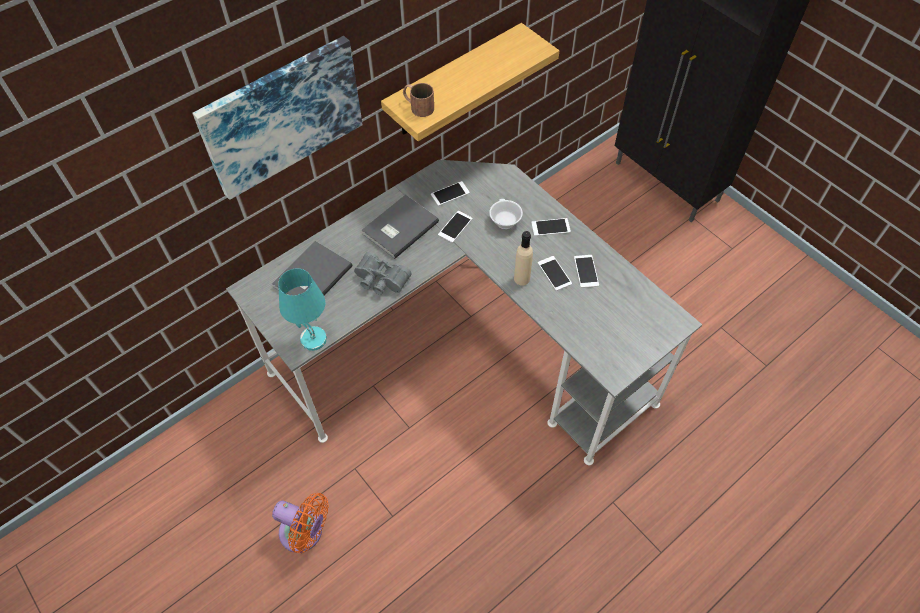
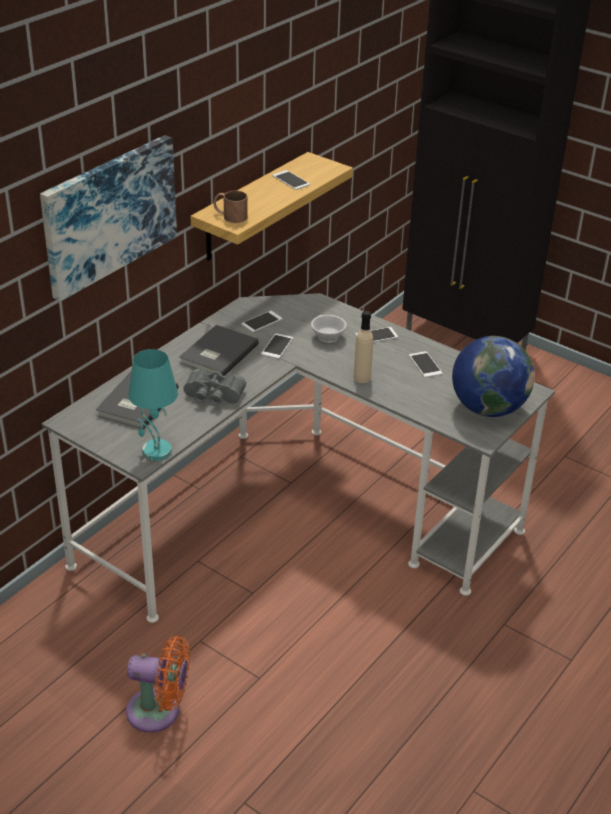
camera: 15 degrees left, 20 degrees down
(554, 273) = (394, 370): phone -> phone (291, 180)
(629, 337) = (488, 408): none -> globe

